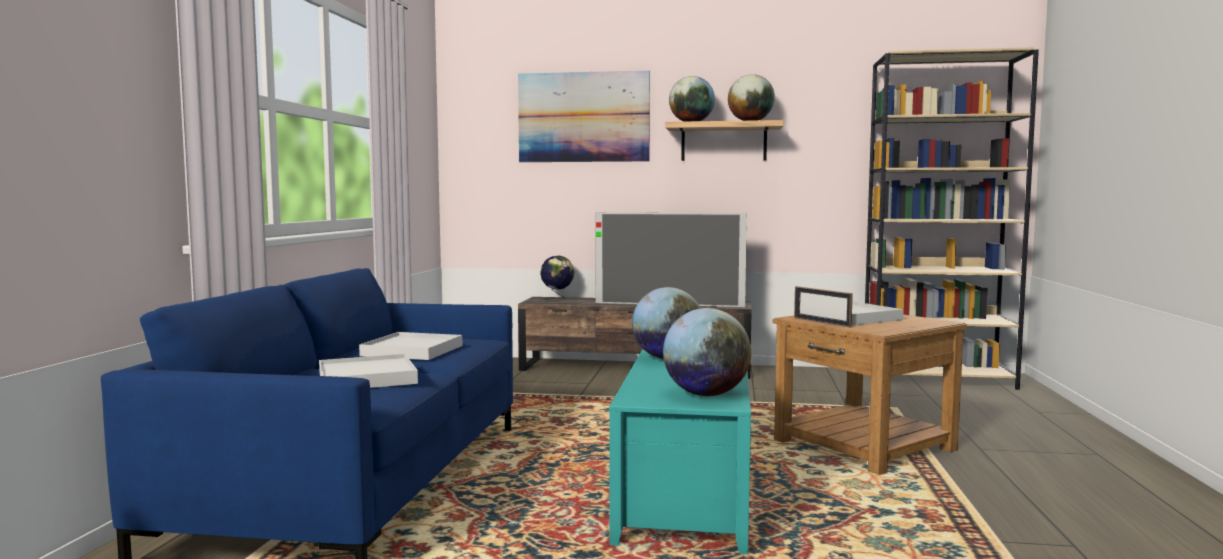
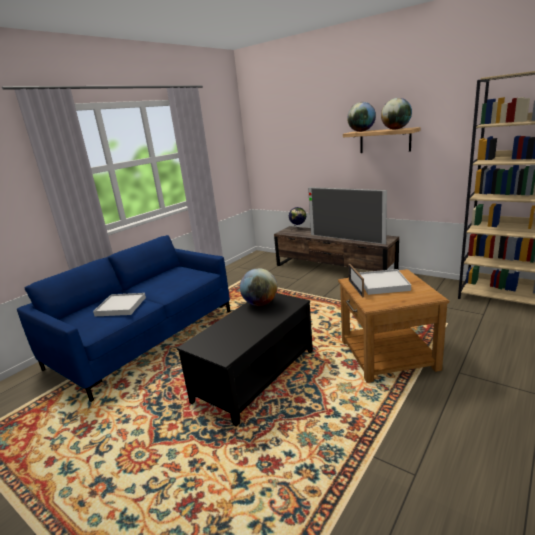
camera: 30 degrees right, 15 degrees up
(412, 350) = (165, 283): white tray -> none
(584, 117) = (308, 129): picture -> none
(686, 494) = (255, 375): turquoise coffee table -> black coffee table
(706, 394) = (228, 345): globe -> none

